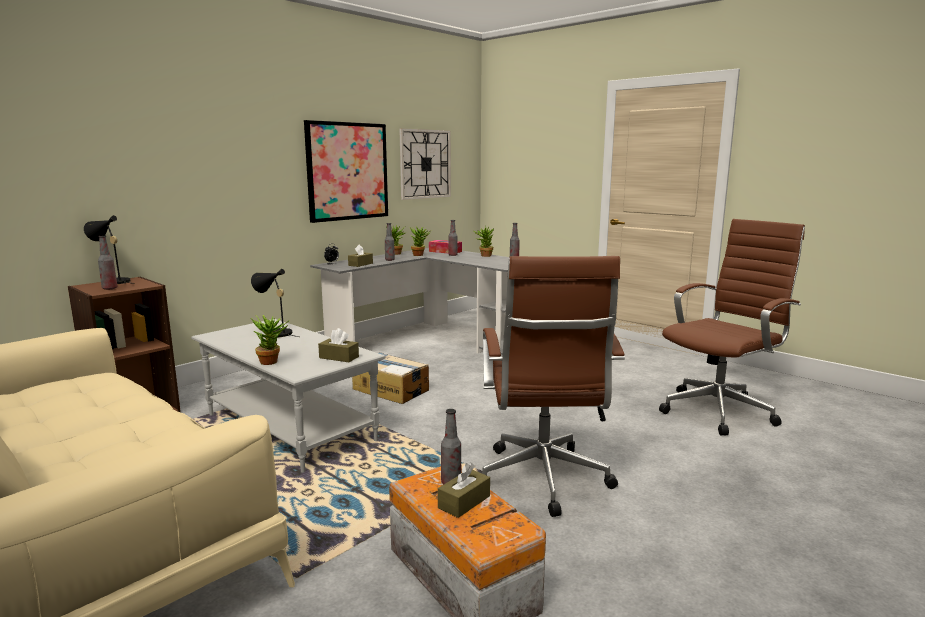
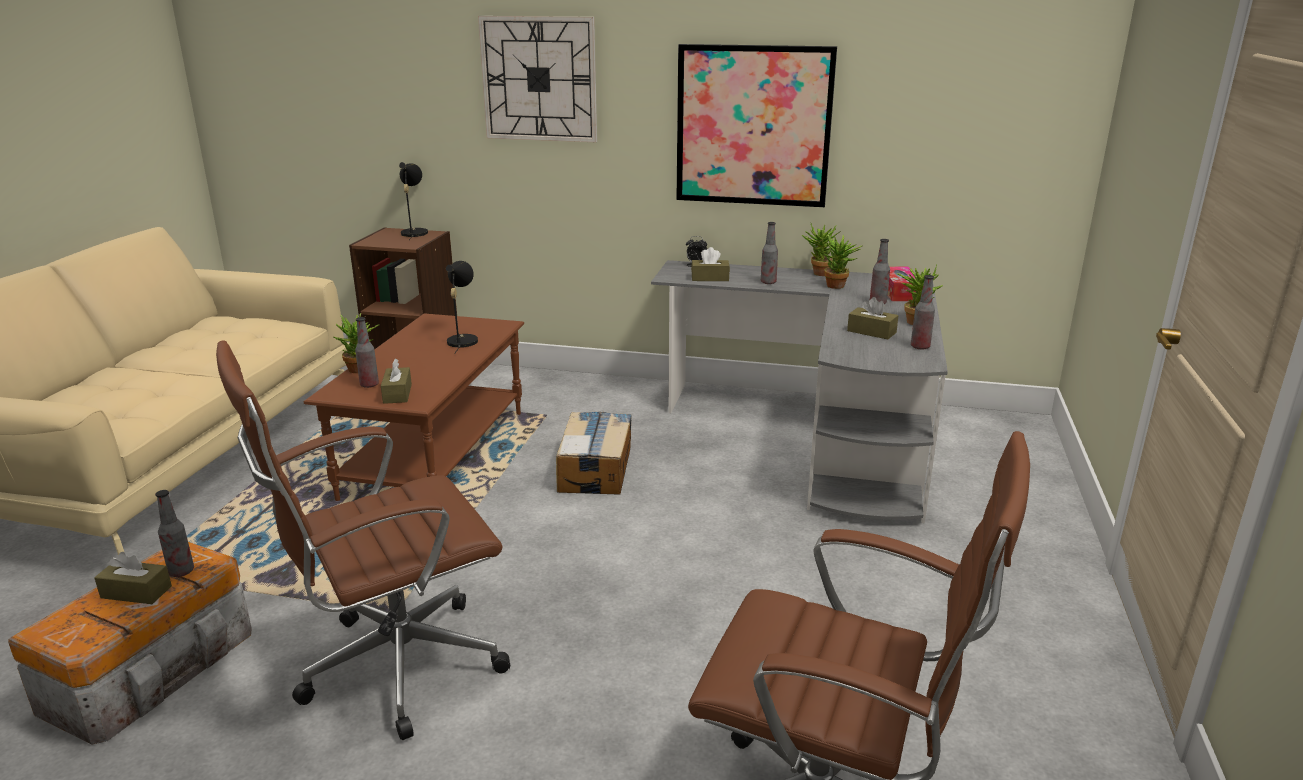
camera: 60 degrees right, 10 degrees up
(109, 288) = (384, 240): bottle -> bottle (369, 385)
(288, 428) = (435, 453): grey coffee table -> brown coffee table
(425, 164) = (934, 121): wall clock -> wall clock (539, 79)
(486, 260) = (871, 332): none -> brown tissue box

